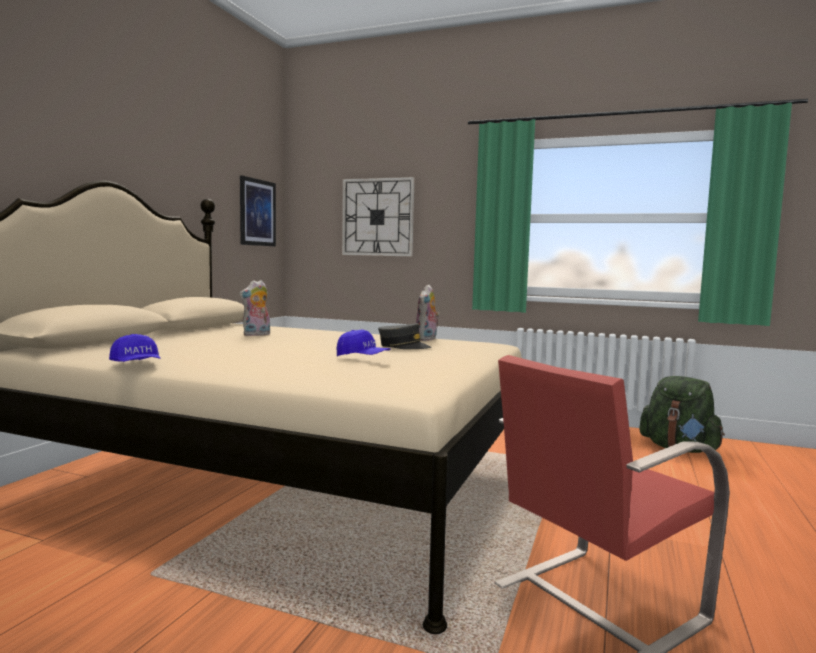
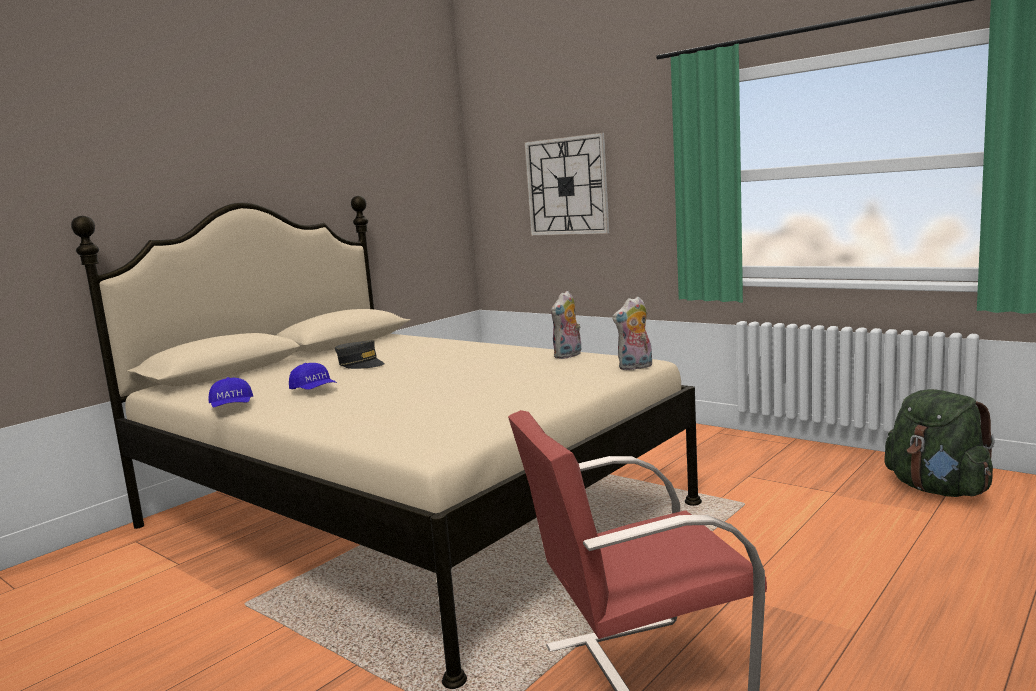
camera: 20 degrees right, 5 degrees up
(256, 335) = (389, 355): plush toy -> plush toy (635, 367)
(257, 212) = (429, 195): picture -> none
(362, 358) = (444, 395): blue cap -> blue cap (314, 390)
(403, 346) = (522, 371): grey cap -> grey cap (360, 364)

